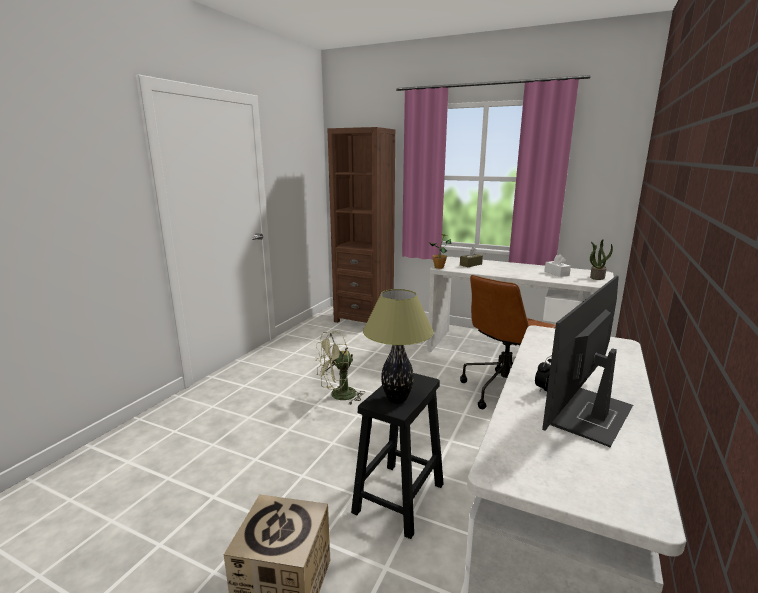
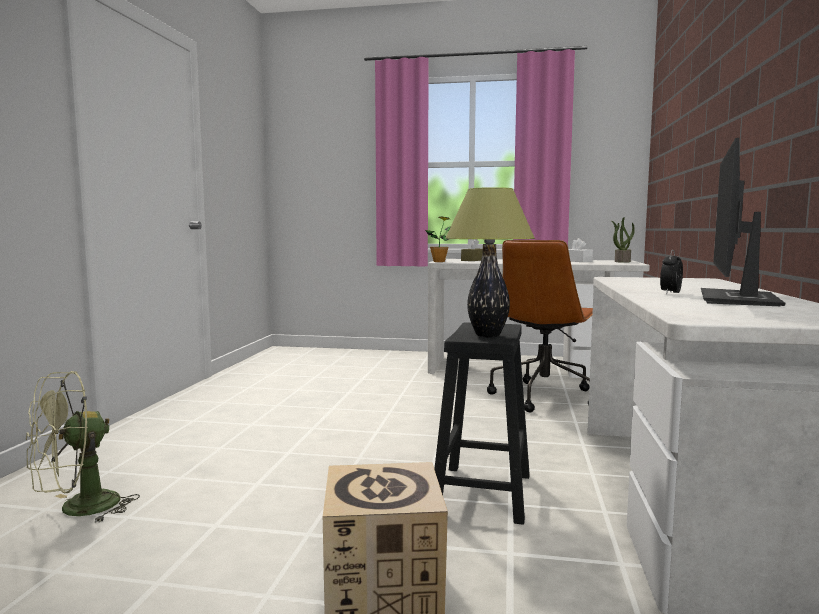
camera: 15 degrees left, 10 degrees down
(338, 396) = (339, 418): green fan -> green fan (78, 510)
(364, 319) = (327, 354): brown bookcase -> none

